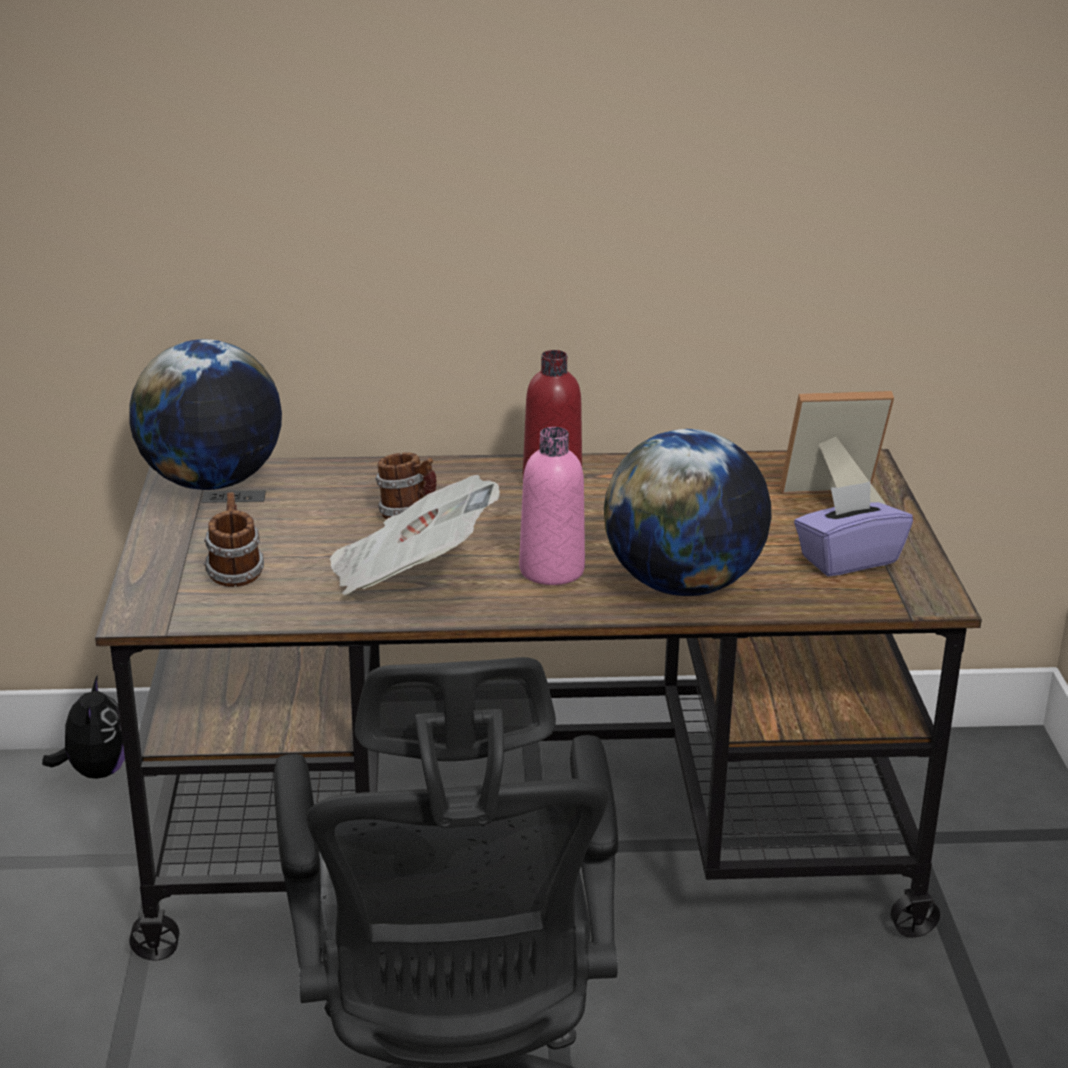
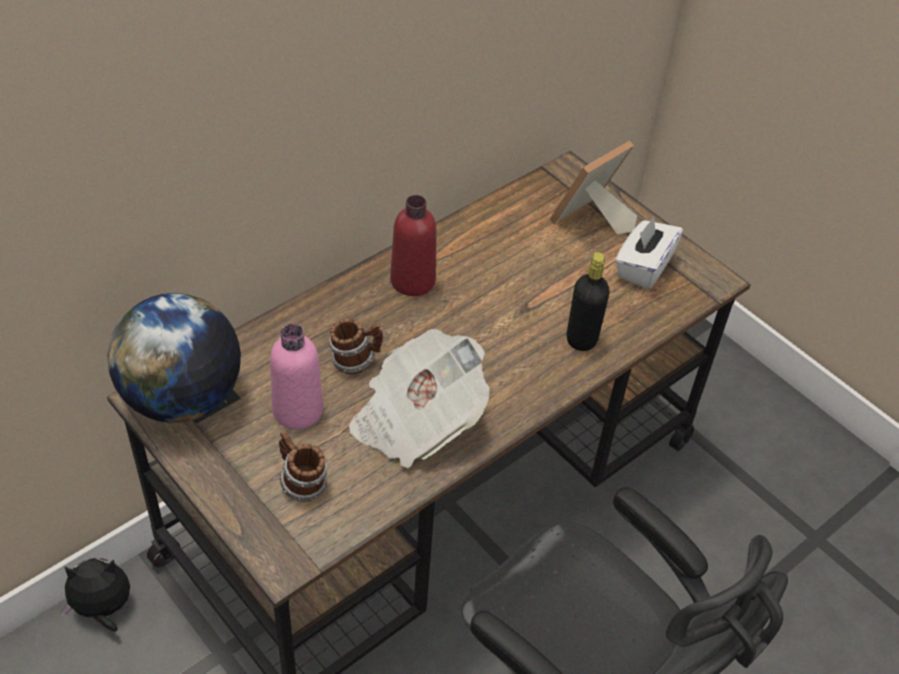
camera: 40 degrees left, 20 degrees up
(96, 771) = (103, 609): plush toy -> plush toy turned 60 degrees counterclockwise
(551, 570) = (496, 367): pink bottle -> pink bottle (298, 410)
(683, 585) = (581, 339): globe -> black bottle
(848, 559) = (643, 267): purple tissue box -> white tissue box

